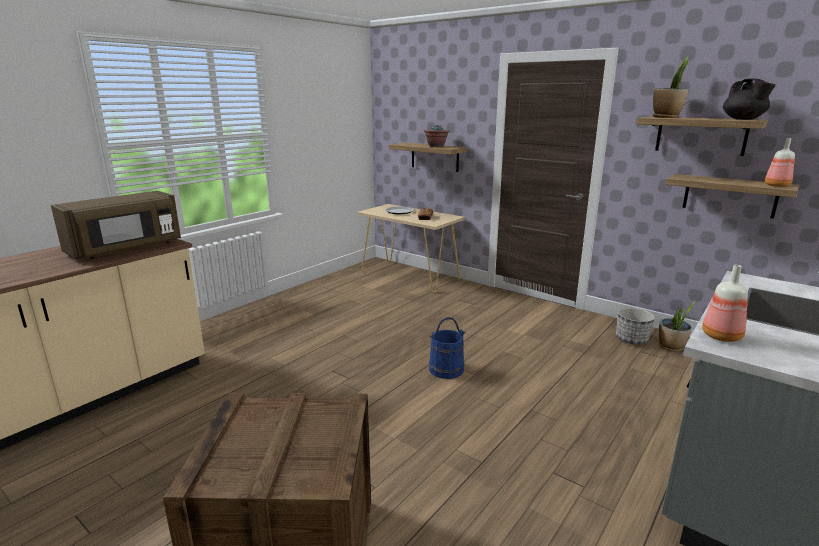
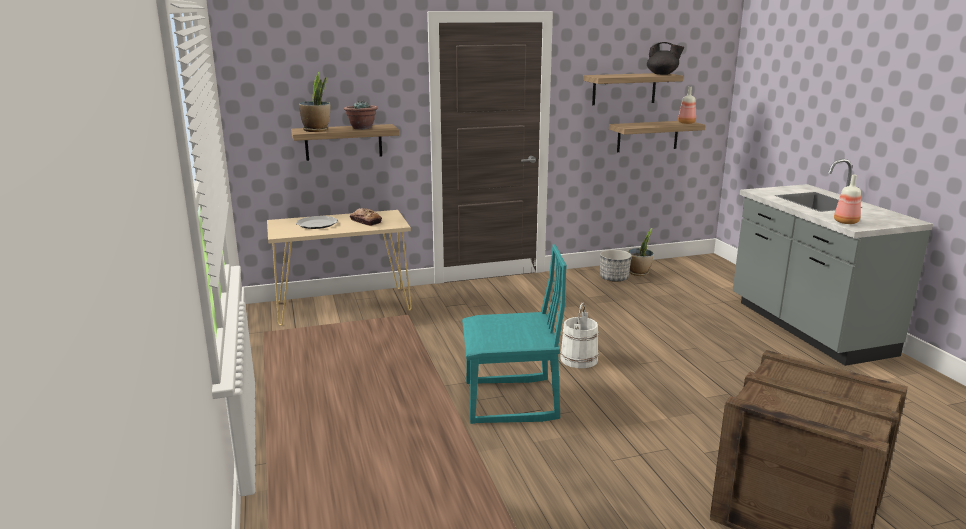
camera: 55 degrees left, 0 degrees up
(126, 249) = (375, 352): brown microwave -> none
(347, 364) = (511, 402): none -> turquoise chair
(446, 369) = (579, 359): blue bucket -> white bucket
(666, 117) = (608, 75): potted plant -> potted plant (316, 130)

